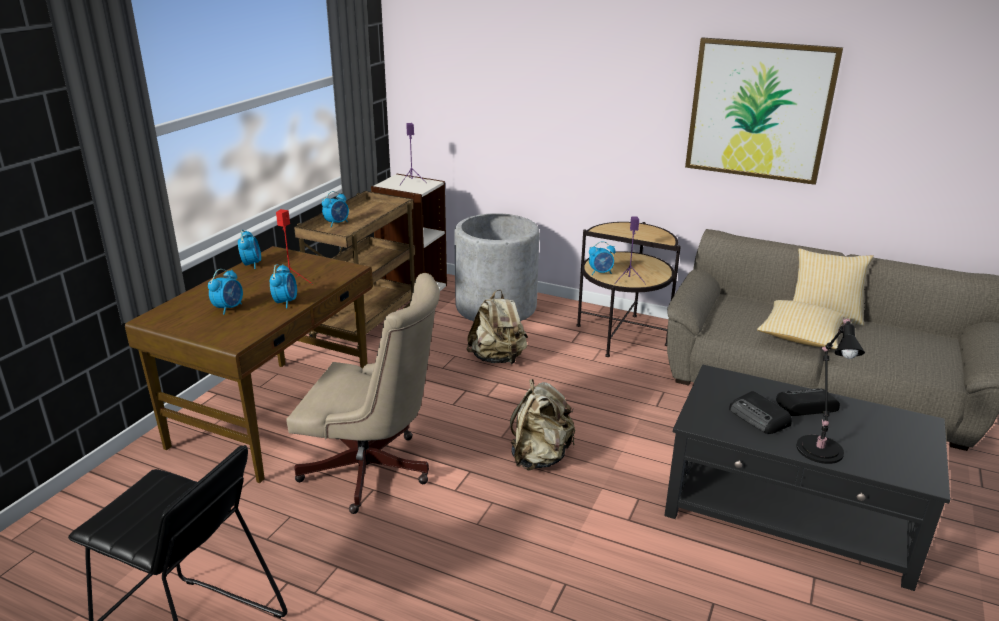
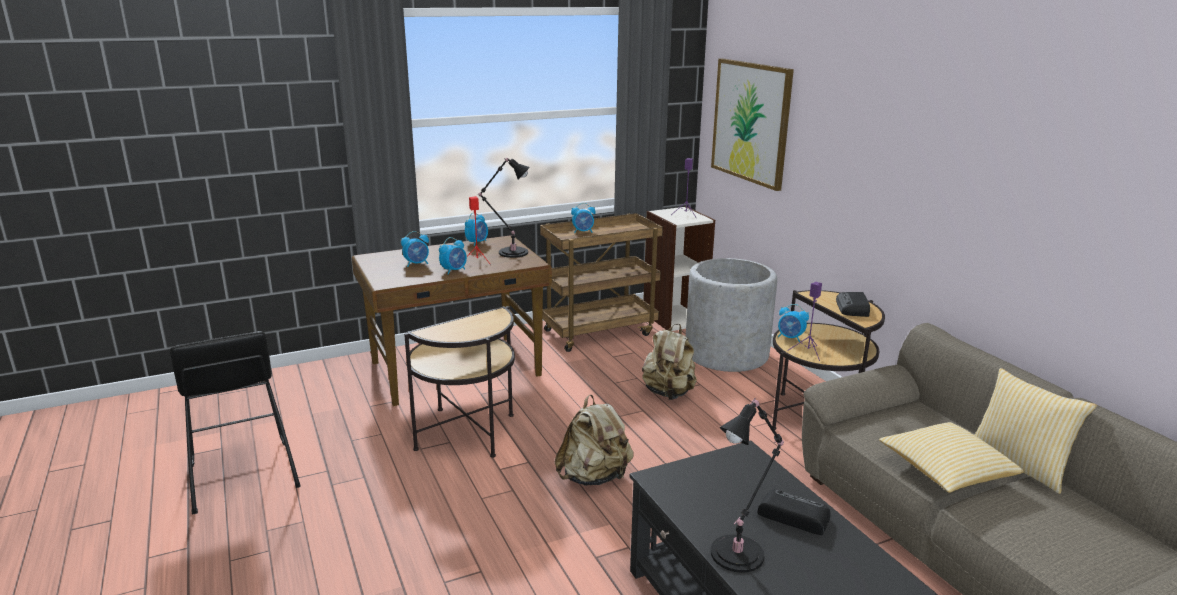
camera: 40 degrees right, 5 degrees down
(308, 265) = (510, 252): none -> black table lamp
(373, 472) = (465, 431): beige office chair -> side table
(759, 110) = (997, 190): picture -> picture (751, 122)
(759, 418) = (725, 502): radio -> radio (853, 308)

